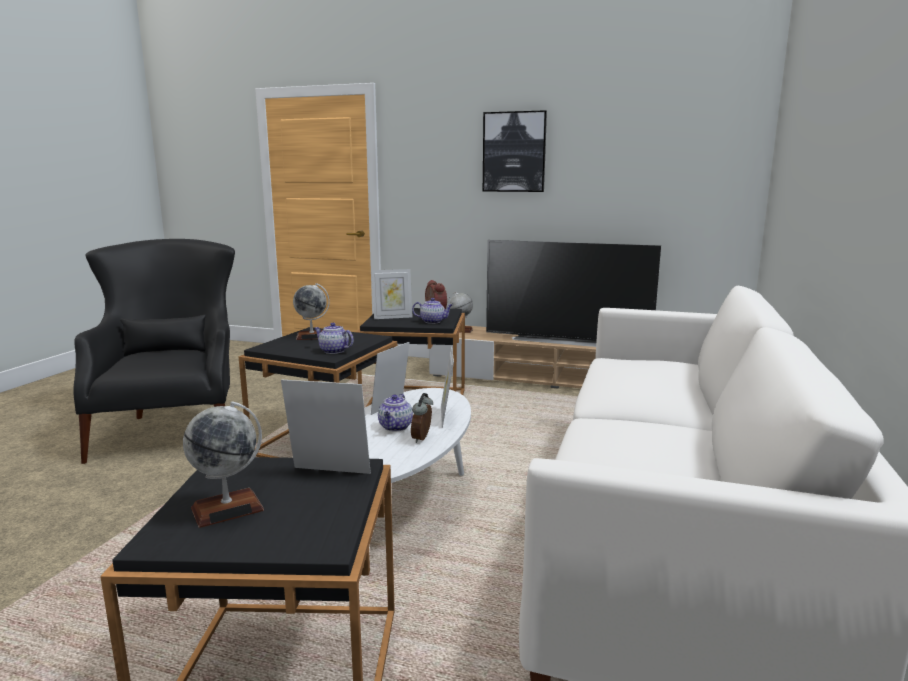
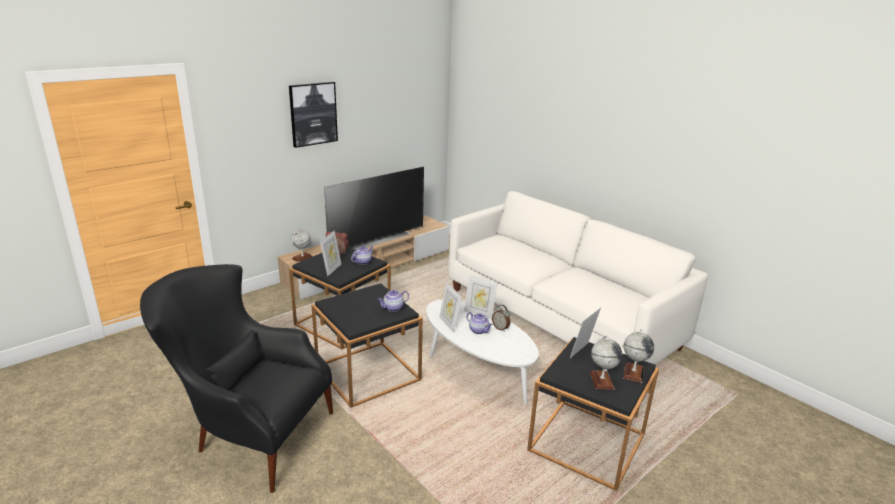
camera: 60 degrees left, 10 degrees up
(312, 336) = (346, 306): globe -> globe (633, 373)

